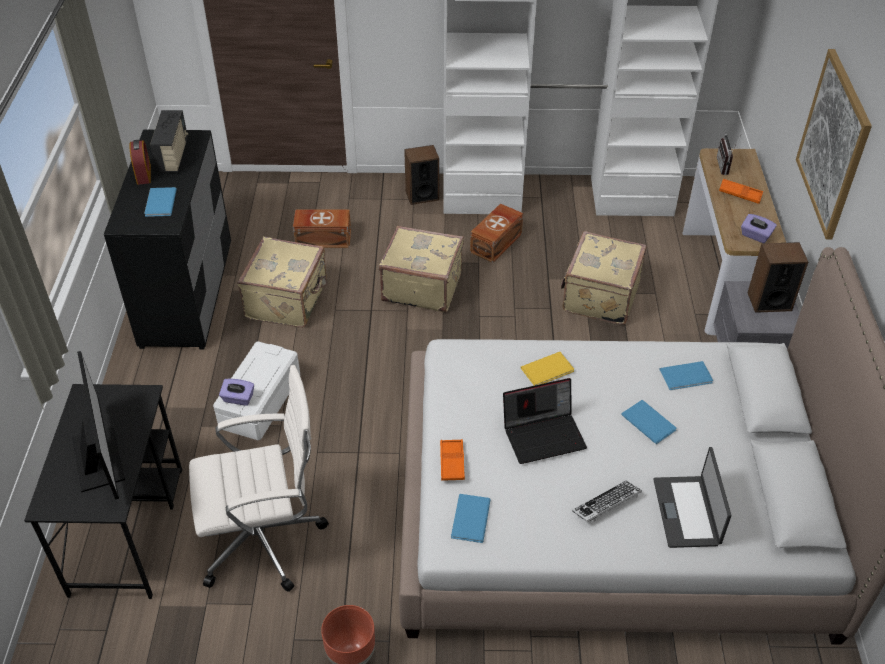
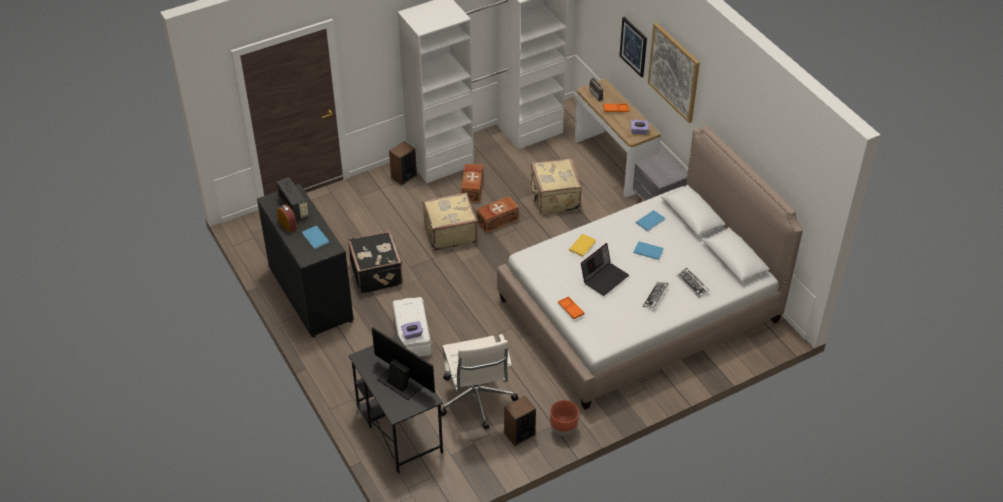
camera: 30 degrees left, 0 degrees up
(264, 539) = (476, 400): white office chair -> white office chair turned 120 degrees clockwise
(288, 300) = (377, 273): beige suitcase -> black suitcase
(322, 238) = (364, 227): brown storage box -> brown storage box (497, 221)
(469, 520) = (599, 331): blue book -> none
(687, 512) = (692, 284): laptop -> keyboard
(769, 301) = (664, 165): speaker -> speaker (519, 434)
(797, 96) = (633, 46): none -> picture

